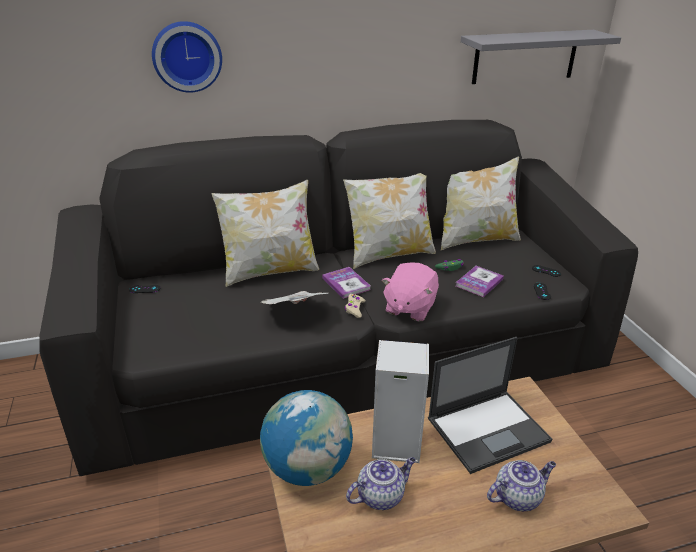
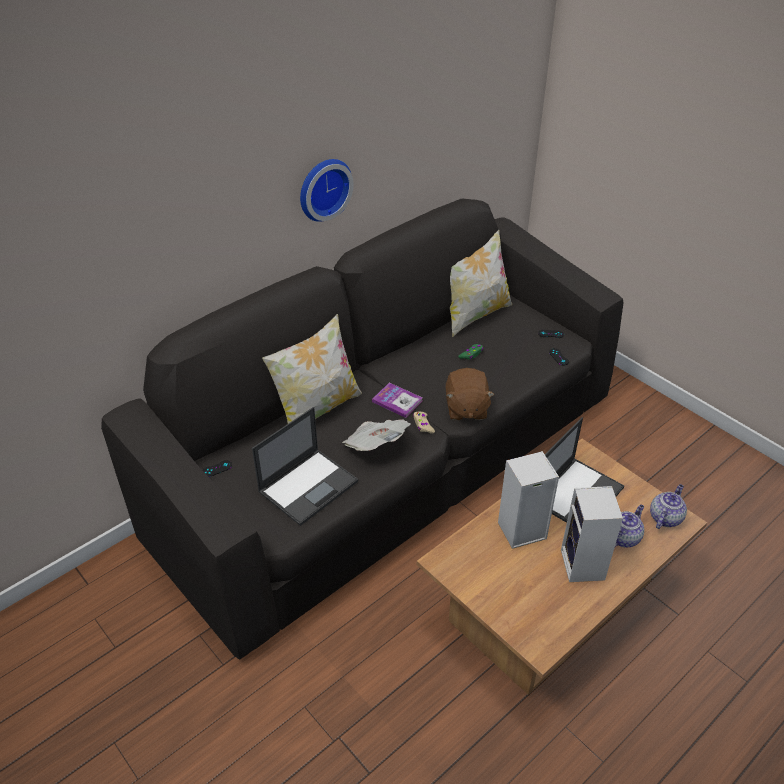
camera: 25 degrees left, 10 degrees up
(187, 56) = (204, 228): wall clock -> wall clock (323, 188)
(206, 325) = (309, 486): none -> laptop
(308, 468) = (472, 574): globe -> none
(381, 495) = (536, 573): teapot -> teapot (665, 517)
(389, 254) = (410, 355): pillow -> none
(409, 307) = (466, 408): pink plush toy -> brown plush toy
(445, 511) = (584, 566): none -> speaker
(479, 282) = (505, 363): book -> none
(525, 56) = (484, 130): grey shelf -> none

